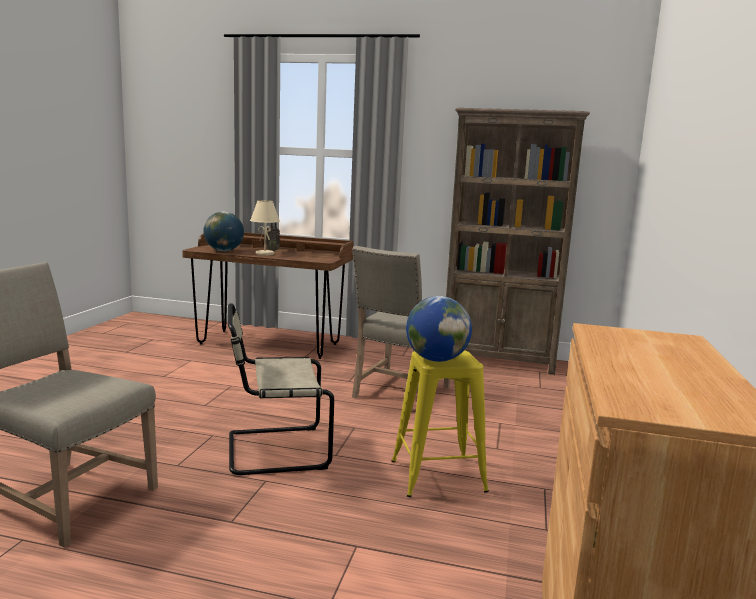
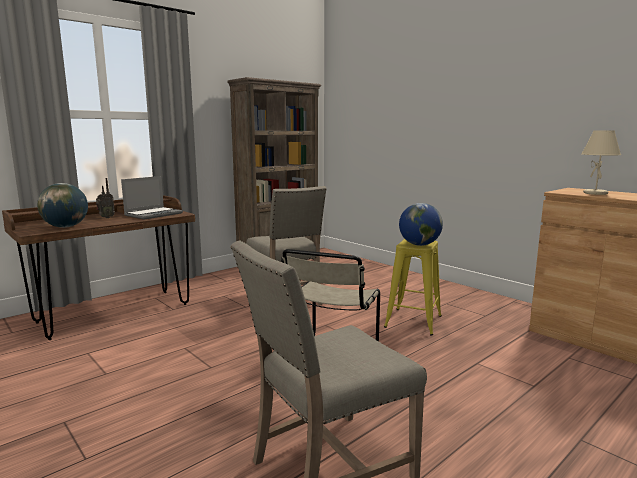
camera: 55 degrees left, 0 degrees up
(264, 254) = (115, 220): beige table lamp -> beige table lamp (596, 193)
(307, 256) = (154, 214): none -> laptop

